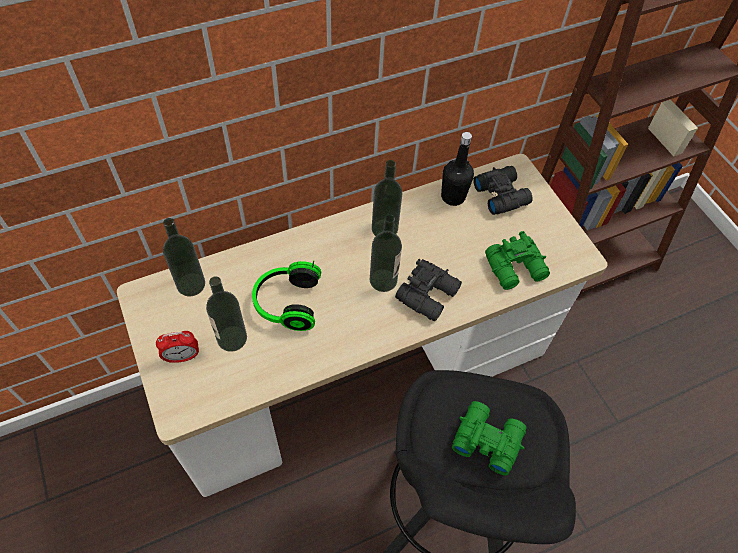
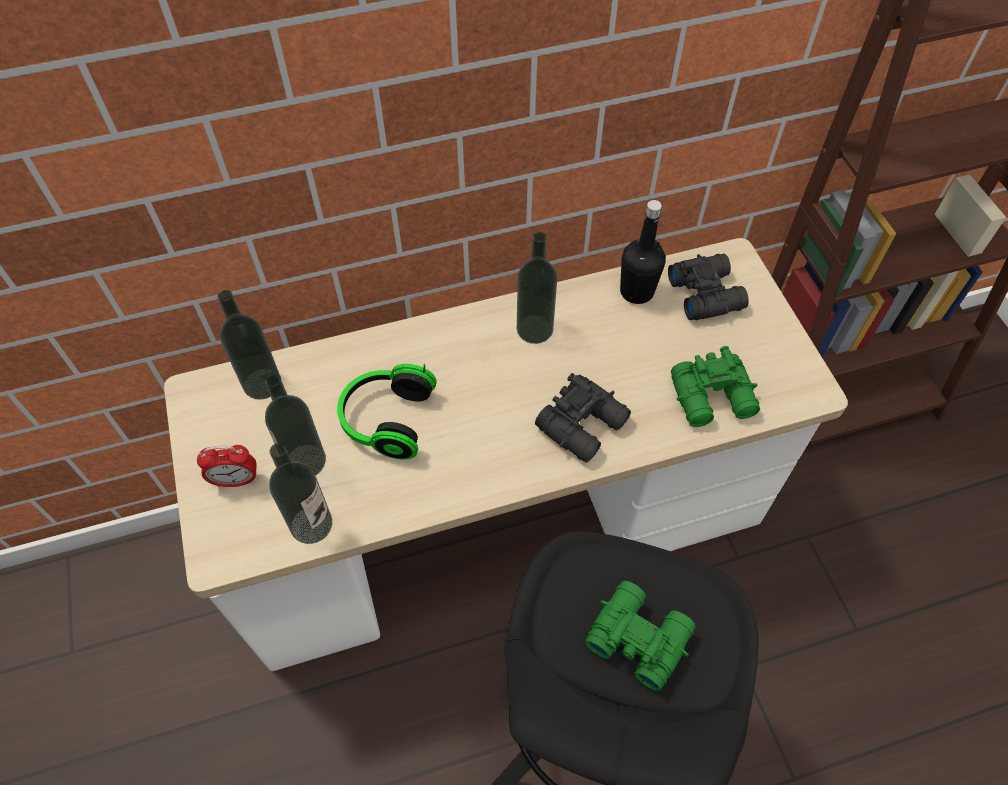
camera: 10 degrees right, 0 degrees up
(383, 280) = (523, 399): bottle -> bottle (311, 524)

